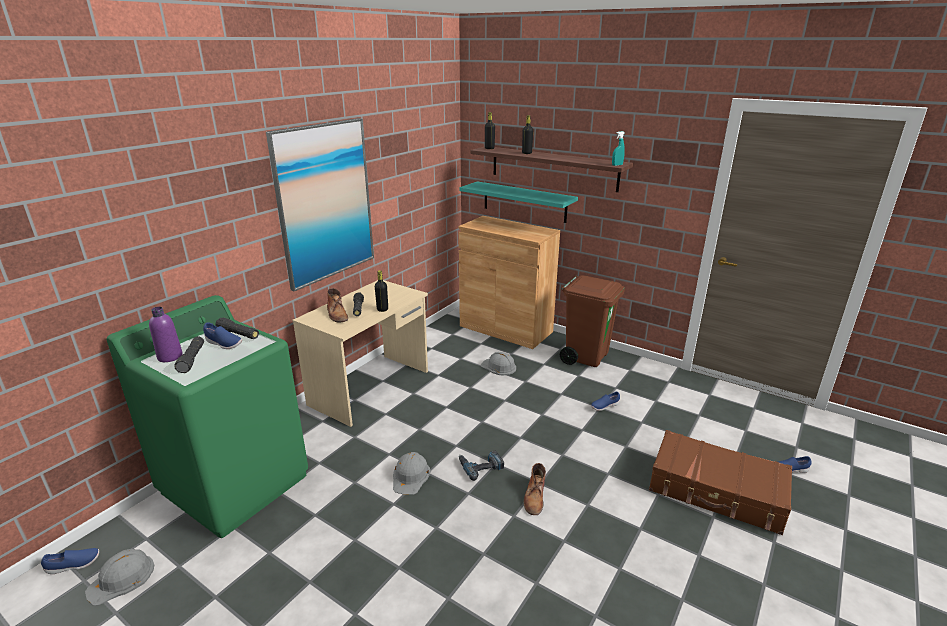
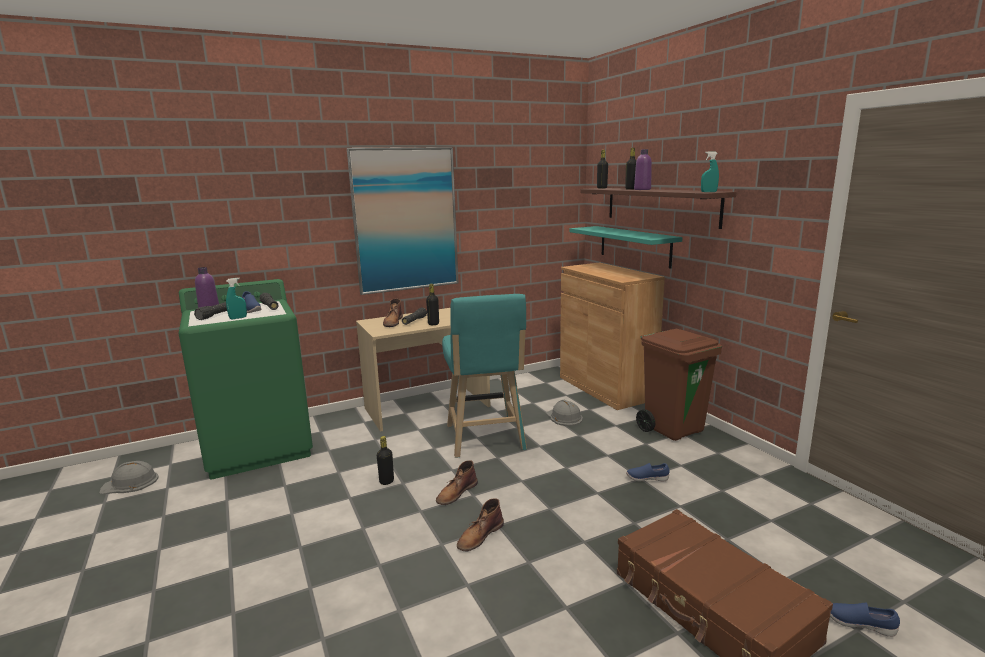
camera: 30 degrees right, 10 degrees down
(73, 565) = (118, 465): blue shoe -> none
(228, 359) = (238, 318): none -> turquoise spray bottle
(410, 476) = (386, 481): grey hard hat -> black bottle
(456, 407) = (485, 440): none -> turquoise stool
(480, 466) = (456, 493): power drill -> brown boot
(541, 155) = (642, 189): none -> purple bottle

